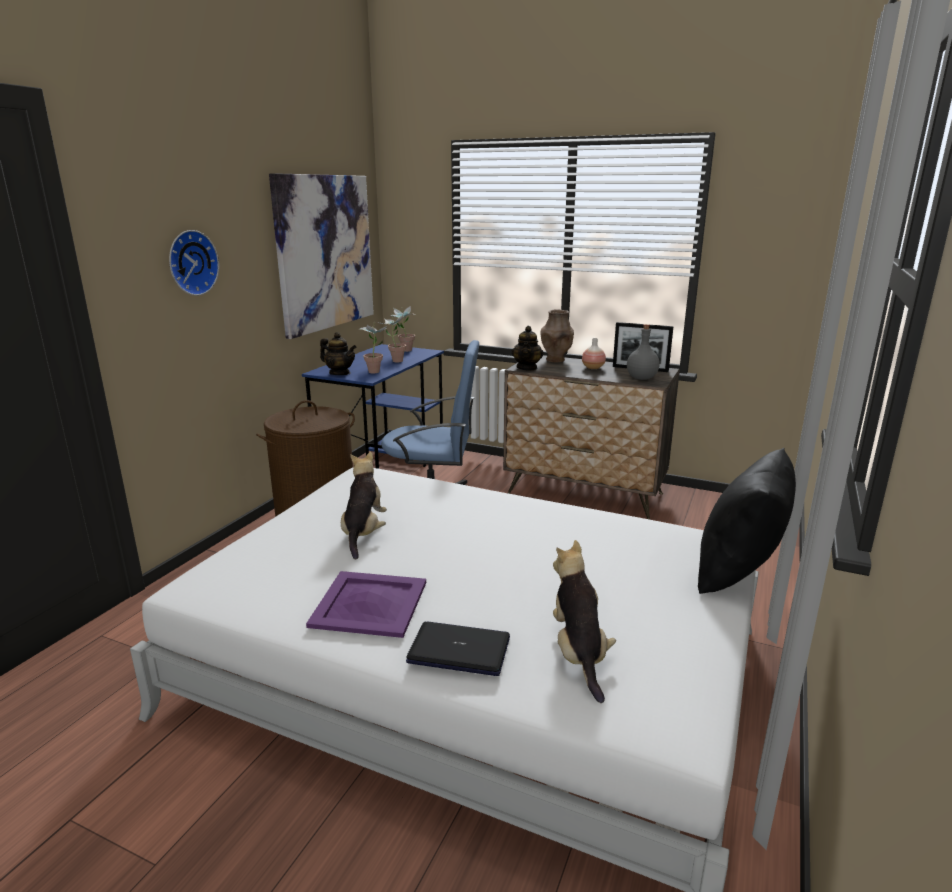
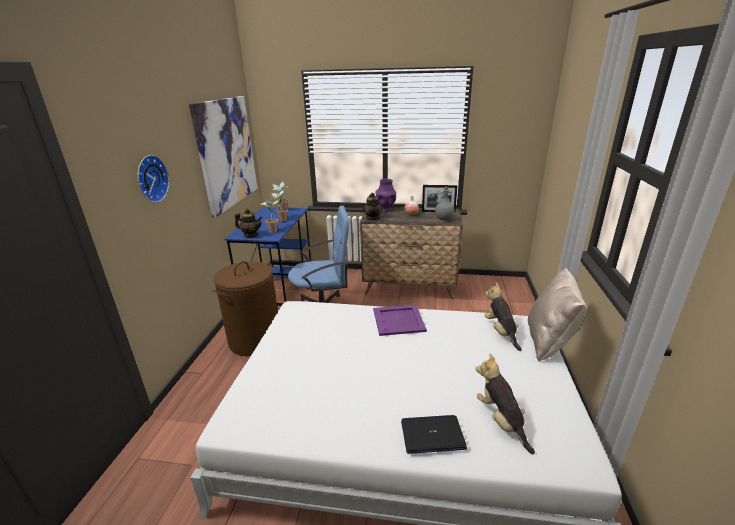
camera: 15 degrees left, 5 degrees up
(364, 533) = (321, 355): plush toy -> plush toy (501, 332)
(369, 603) = (356, 411): purple tray -> purple tray (398, 320)
(556, 360) = (385, 210): brown vase -> purple vase
(738, 572) = (549, 341): black pillow -> beige pillow

